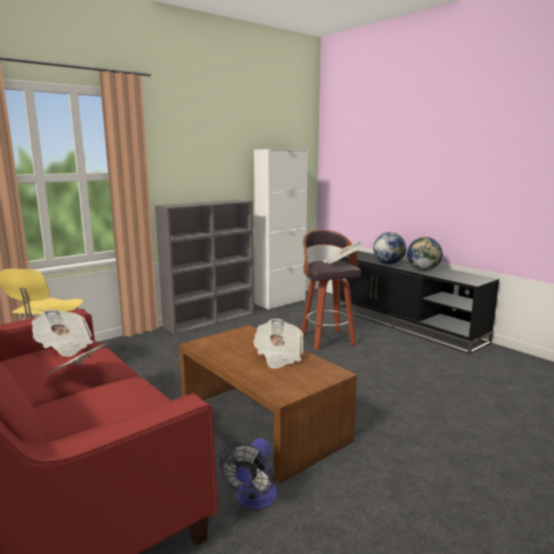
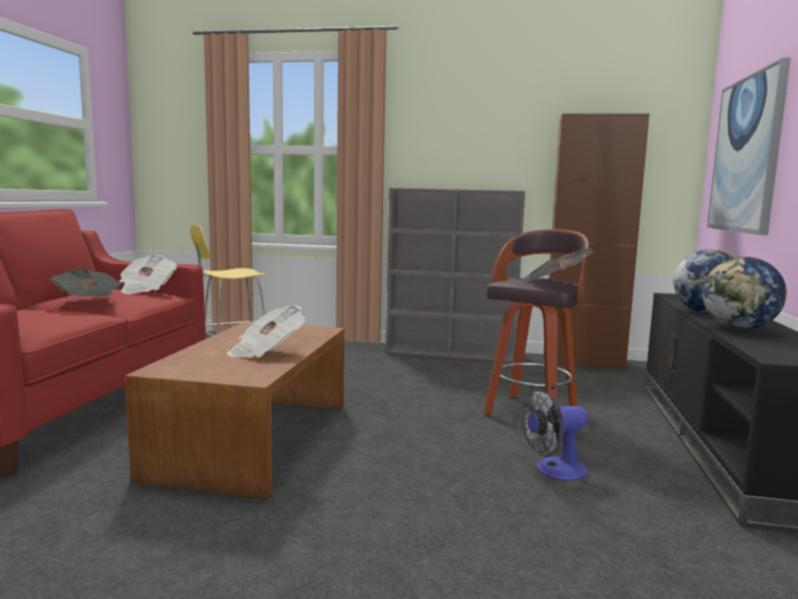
camera: 50 degrees right, 5 degrees down
(254, 499) = (89, 478): fan -> fan (553, 470)
(280, 302) = (583, 362): white cabinet -> brown cabinet
(367, 177) = (746, 154): none -> picture

